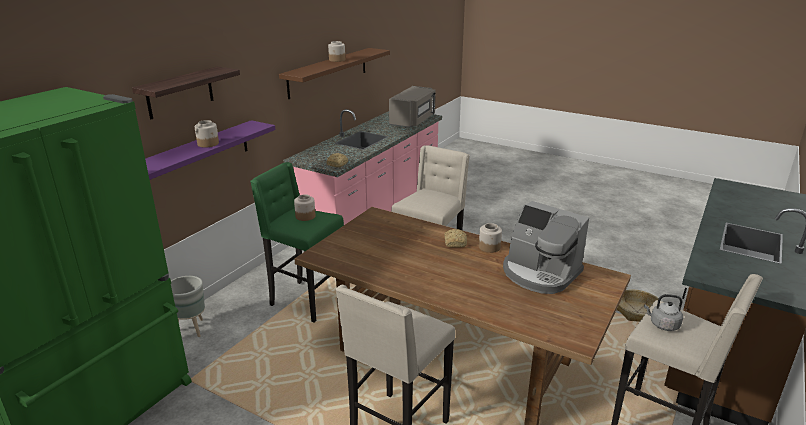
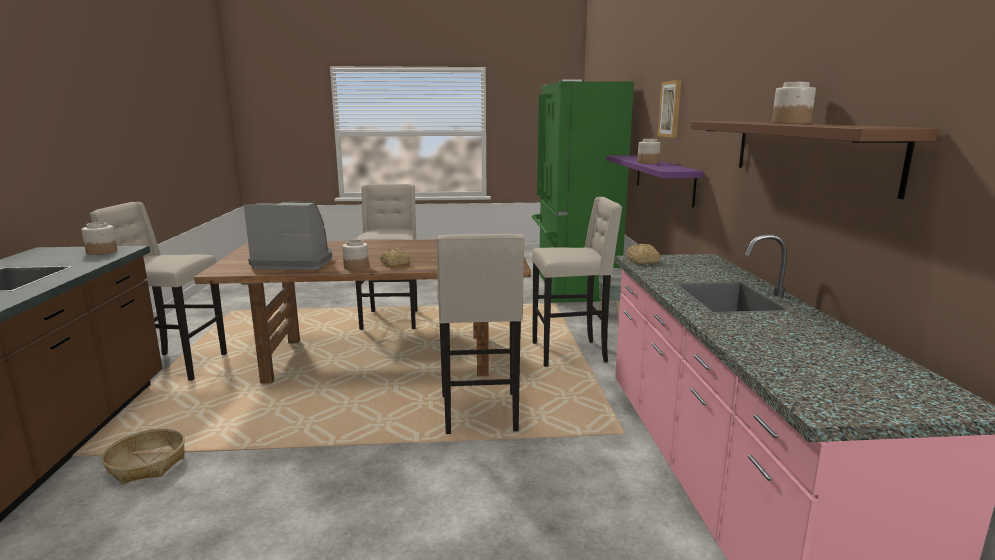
camera: 145 degrees right, 10 degrees down
(180, 92) = (670, 109): shelf -> picture
(305, 216) = (570, 252): jar -> jar (102, 252)
(305, 300) = (570, 353): green stool -> beige stool
(413, 120) = (800, 371): grey microwave -> none
(662, 325) = (181, 257): grey kettle -> none

